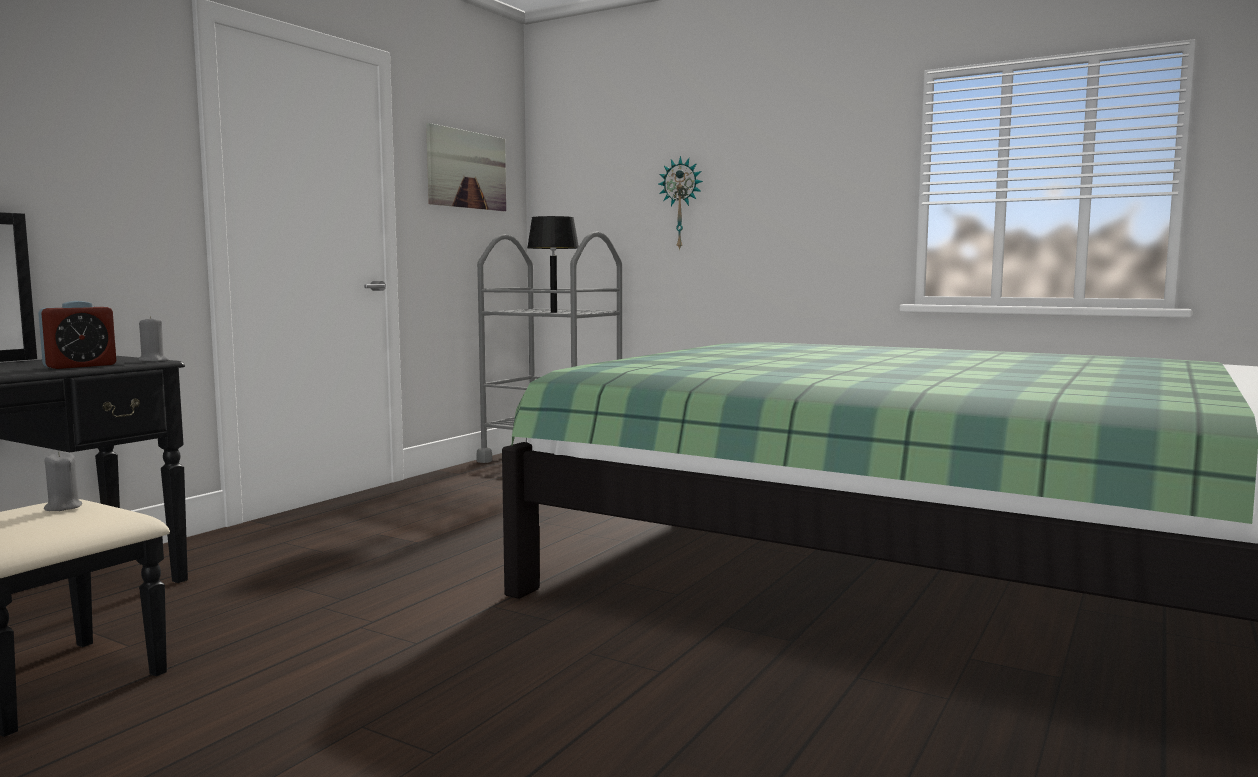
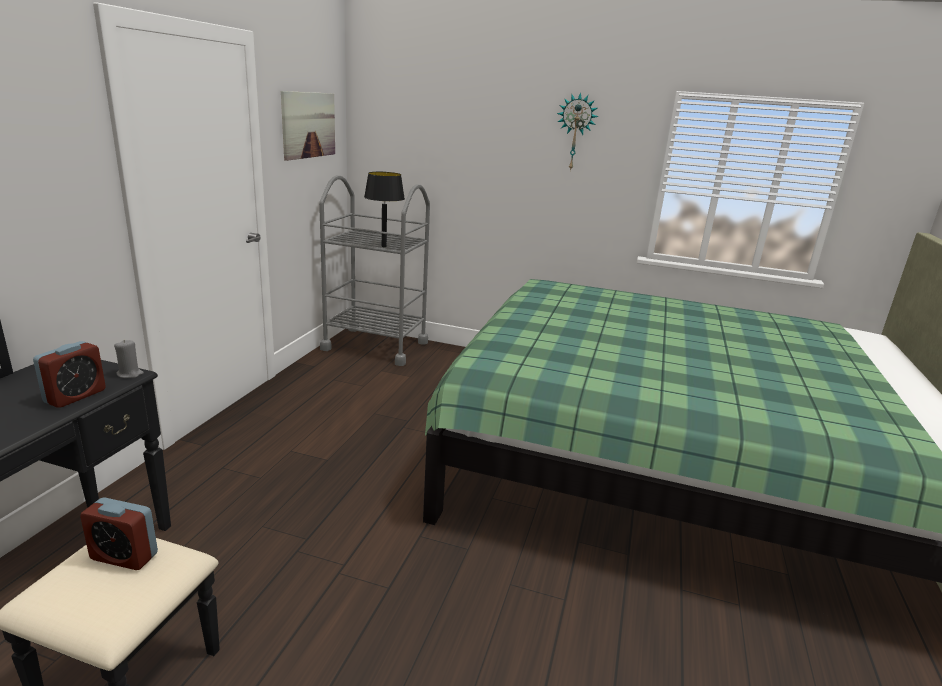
camera: 15 degrees left, 15 degrees up
(63, 507) = (124, 556): grey candle -> alarm clock
(681, 203) = (479, 163): wall clock -> wall clock (575, 132)

